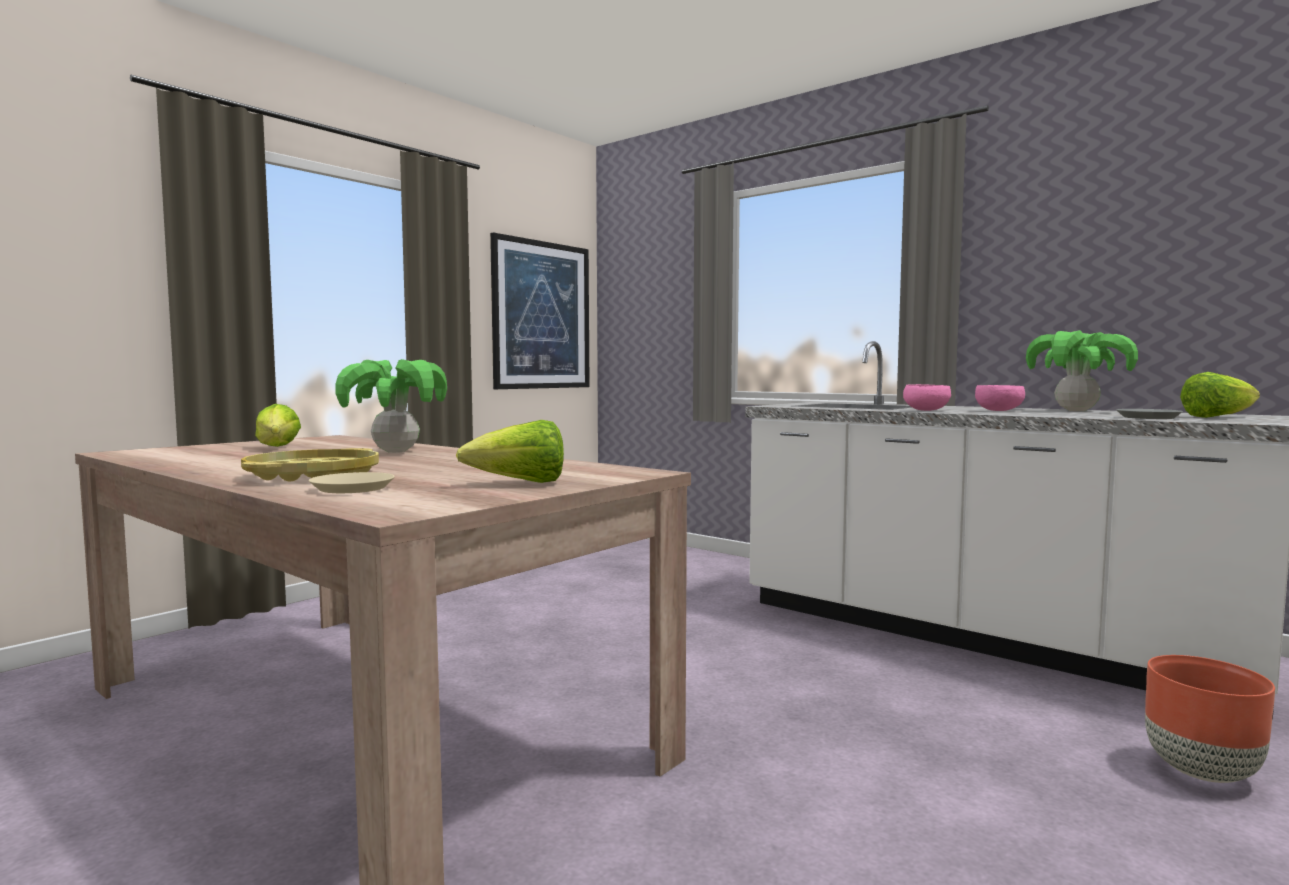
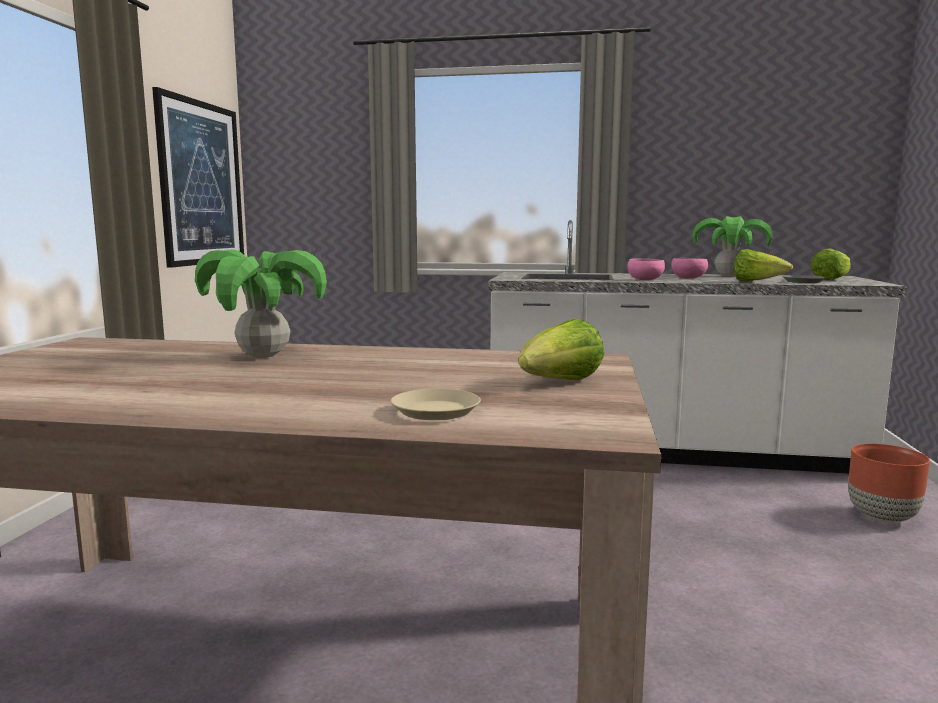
camera: 30 degrees left, 5 degrees up
(277, 447) = (84, 364): lettuce -> lettuce (756, 282)
(313, 475) = (313, 399): yellow tray -> none

